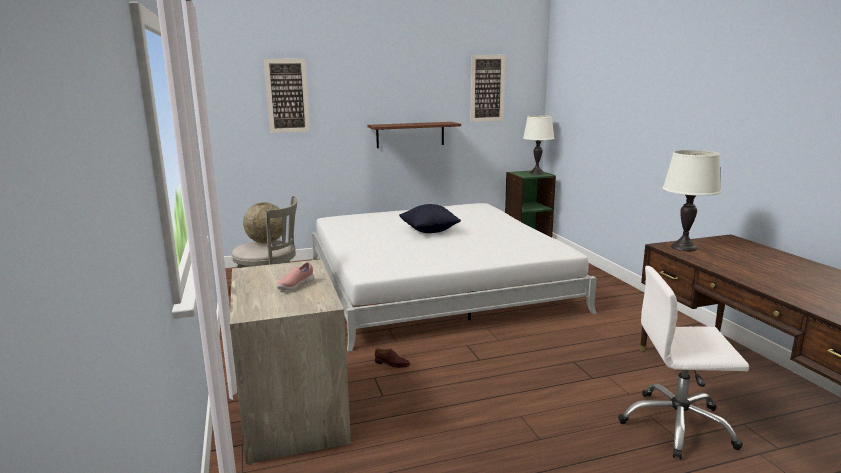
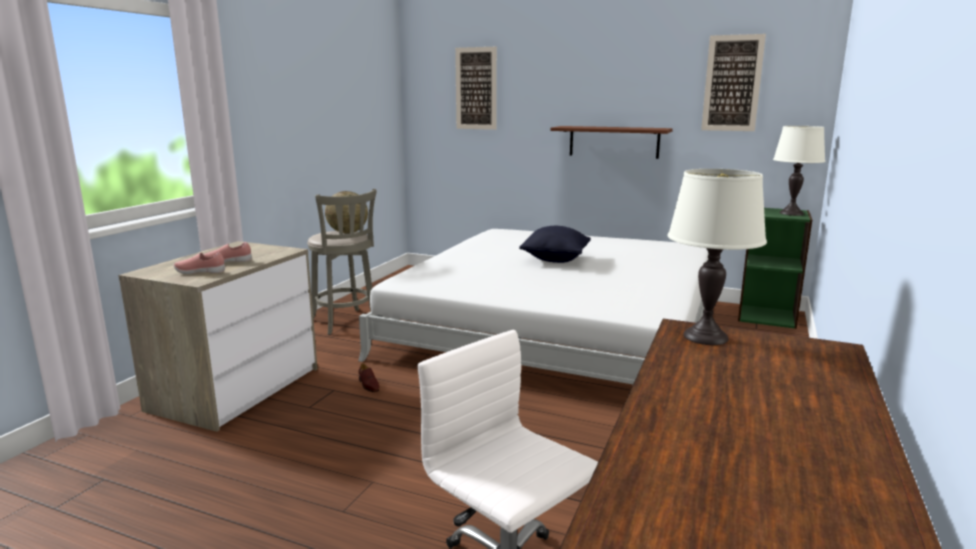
camera: 40 degrees right, 0 degrees up
(303, 299) = (200, 273): none -> pink shoe

